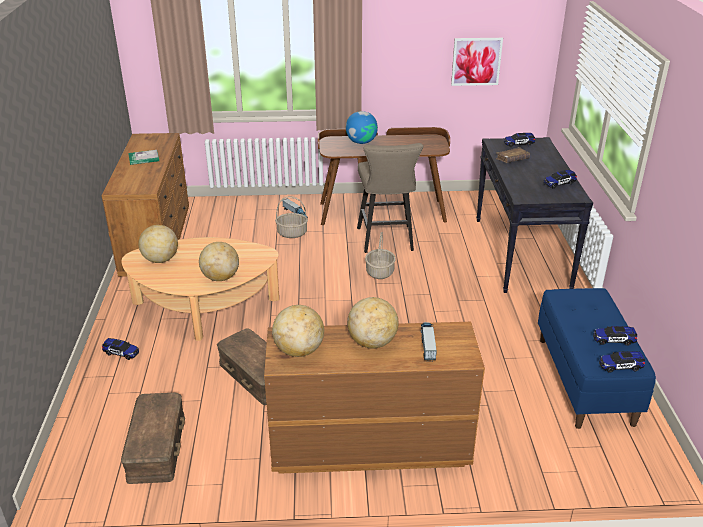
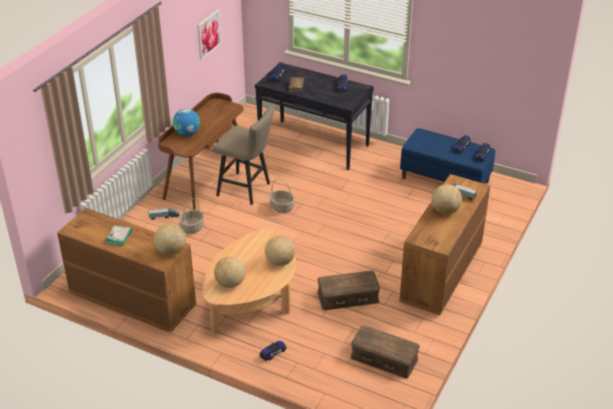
camera: 60 degrees left, 5 degrees up
(299, 350) = (434, 237): globe -> globe (171, 251)

